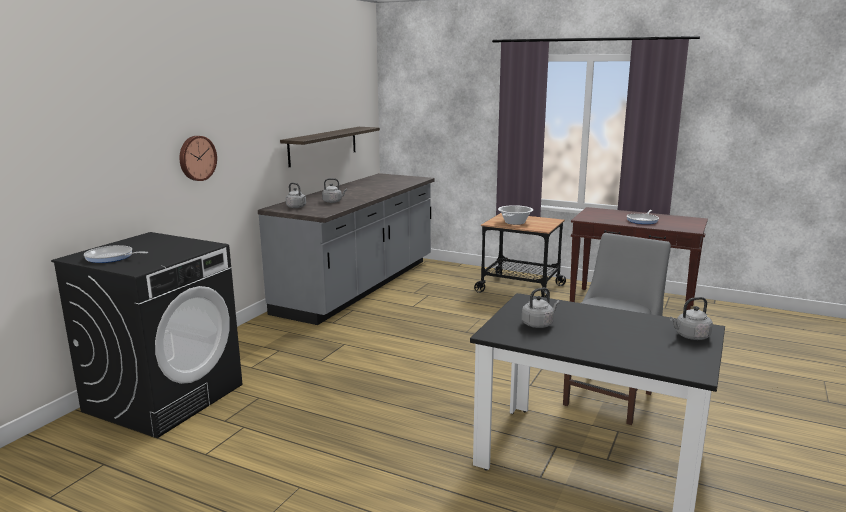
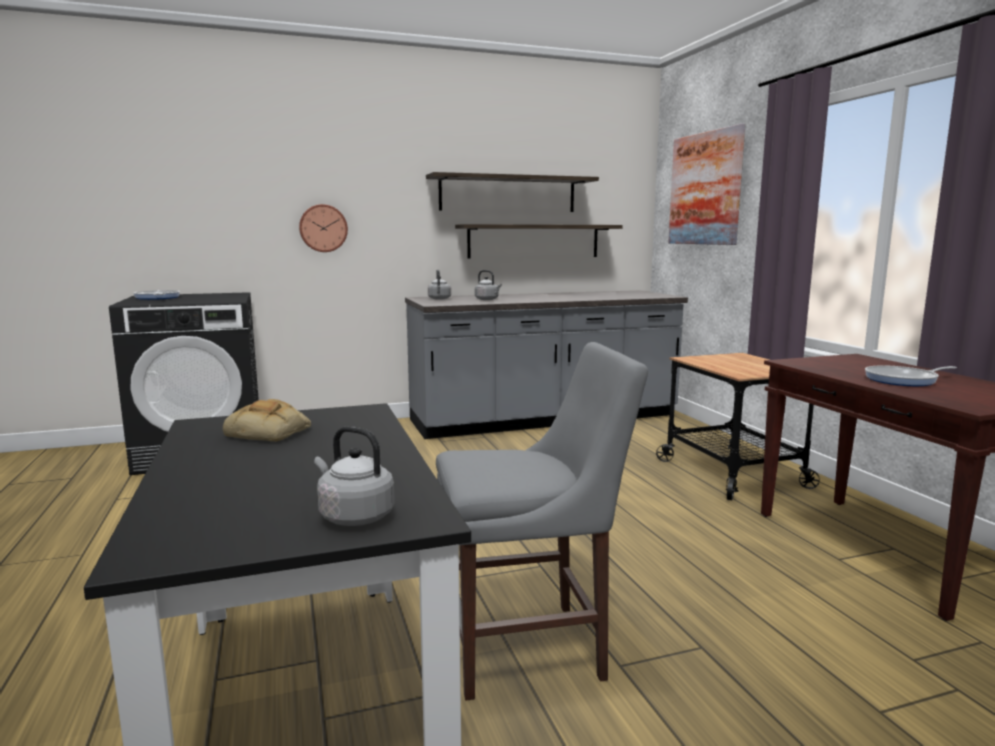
camera: 45 degrees right, 5 degrees down
(307, 109) = (508, 194): none -> shelf
(436, 101) = (705, 189): none -> picture
(514, 222) = (725, 362): cooking pot -> none
(539, 324) = (270, 432): grey kettle -> bread

